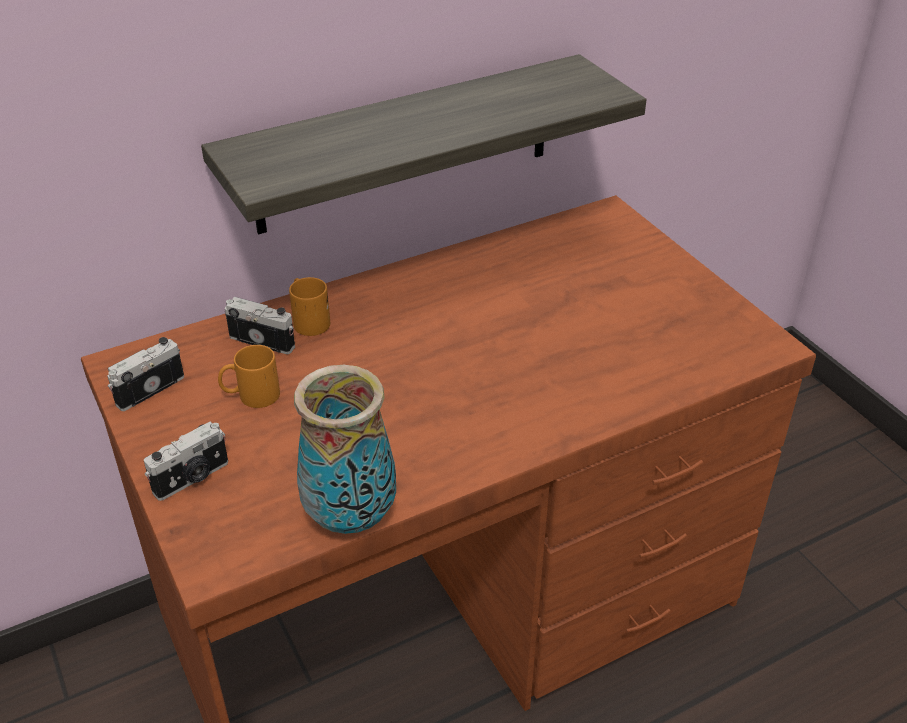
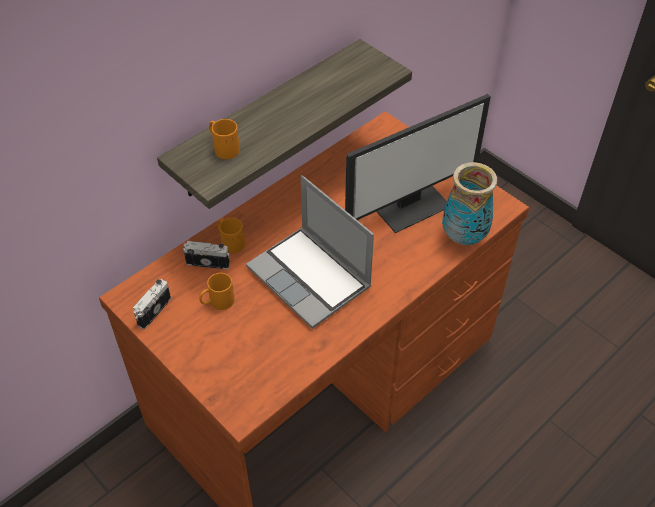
camera: 15 degrees left, 10 degrees up
(192, 478) = (207, 364): camera -> none
(305, 147) = (223, 148): none -> orange mug
(351, 516) = (307, 367): vase -> vase (463, 236)
(413, 389) = (311, 278): none -> laptop
(614, 319) = (411, 205): none -> monitor

